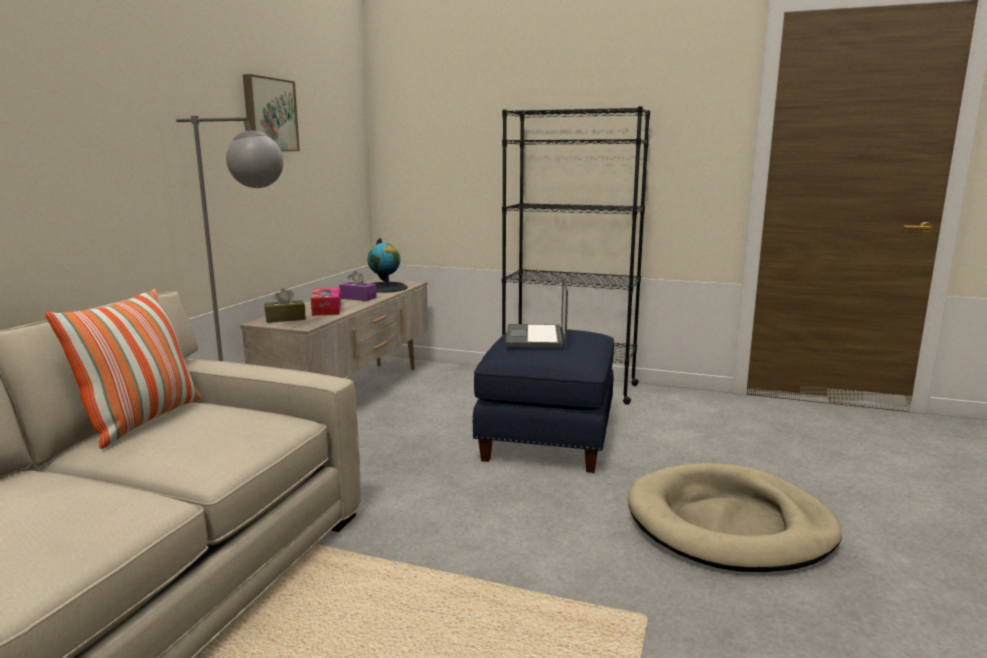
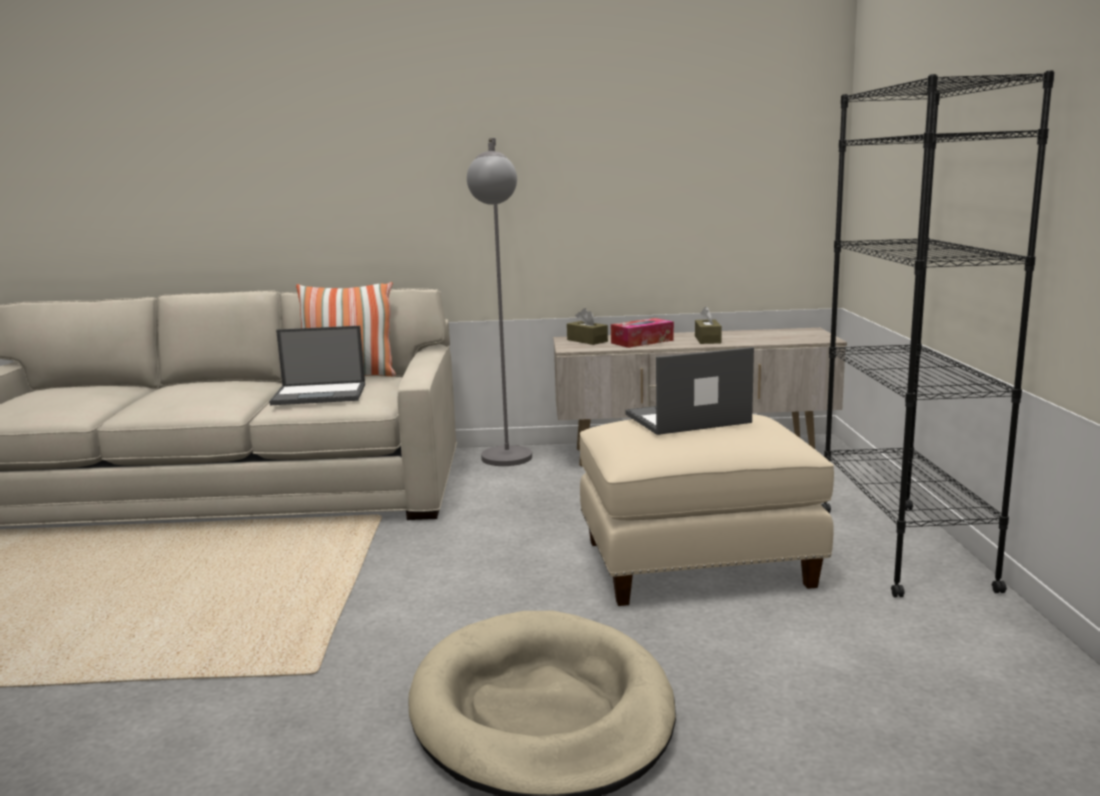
camera: 70 degrees right, 0 degrees up
(209, 439) = (321, 394): none -> laptop
(269, 115) = (636, 125): picture -> none
(358, 298) = (707, 339): purple tissue box -> brown tissue box
(385, 288) = (775, 337): globe -> none
(549, 437) = (696, 564): blue ottoman -> beige ottoman

